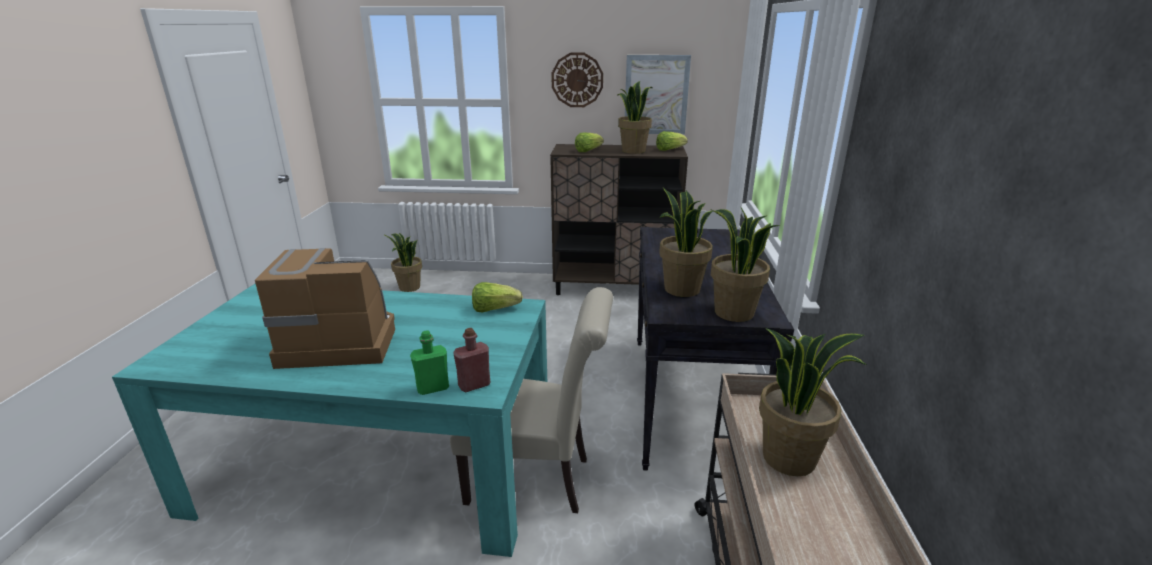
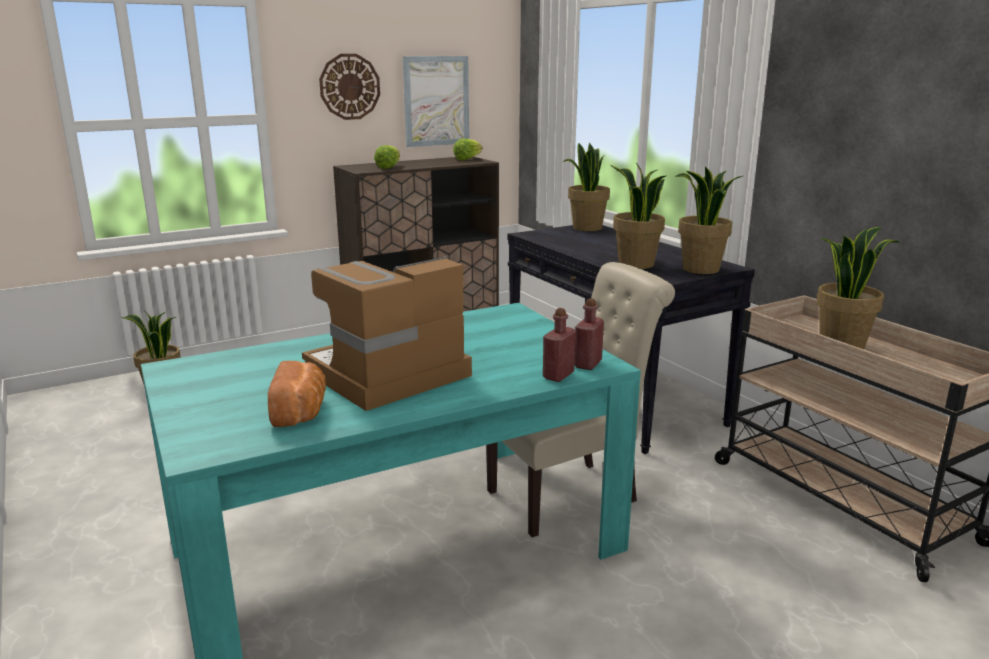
camera: 35 degrees left, 5 degrees down
(245, 354) = (301, 412): none -> bread
(433, 388) = (558, 375): green bottle -> red bottle
(494, 309) = (488, 318): lettuce -> none
(633, 151) = (435, 163): potted plant -> potted plant (586, 228)

